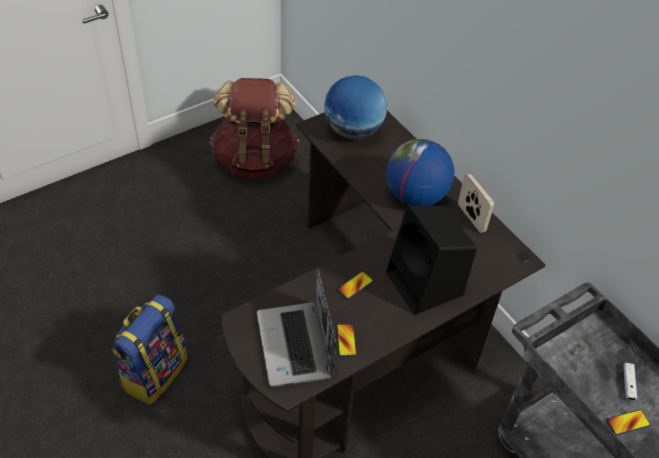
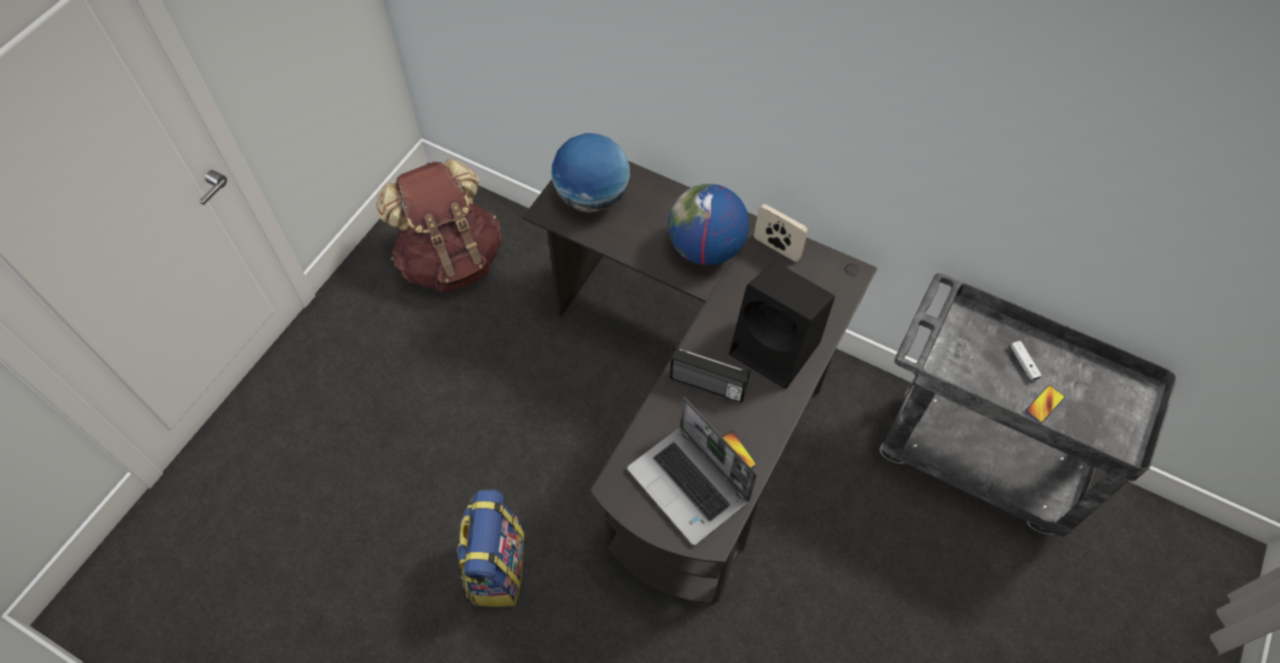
camera: 25 degrees left, 10 degrees up
(355, 285) = (707, 386): phone -> radio

